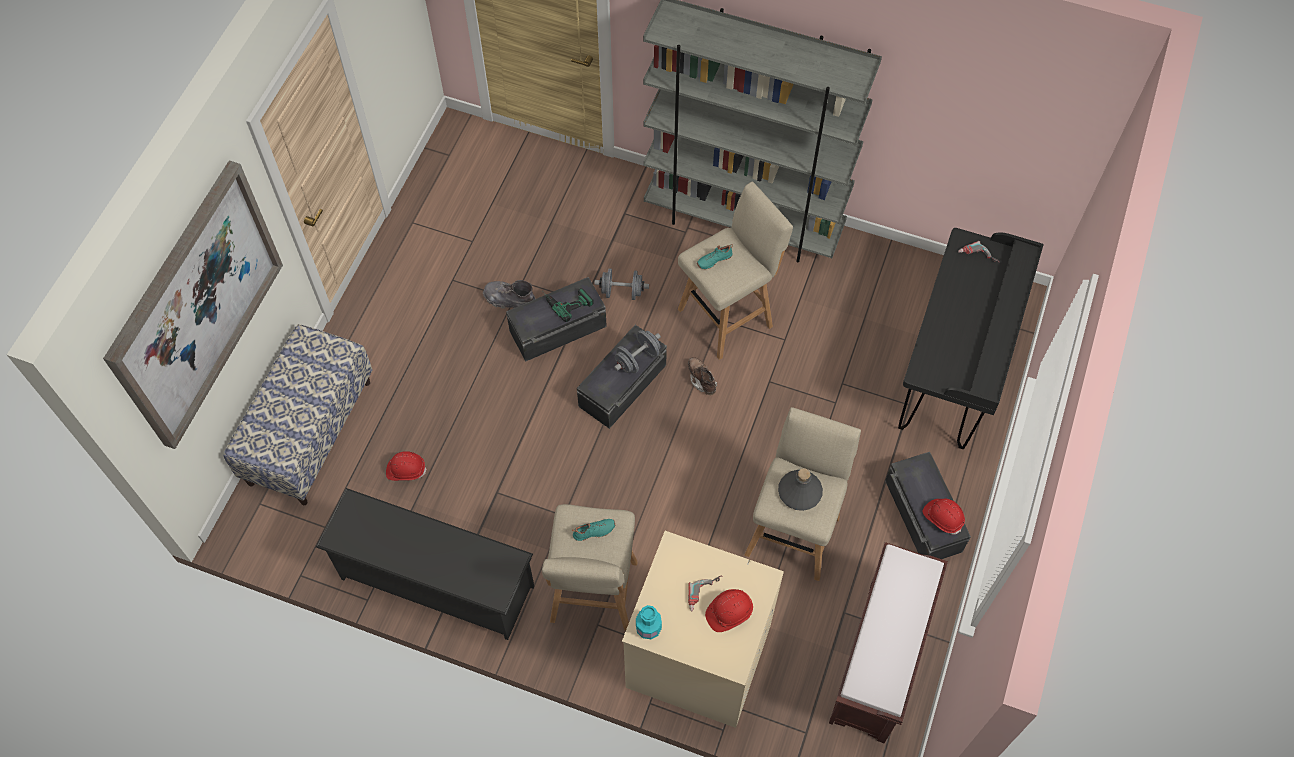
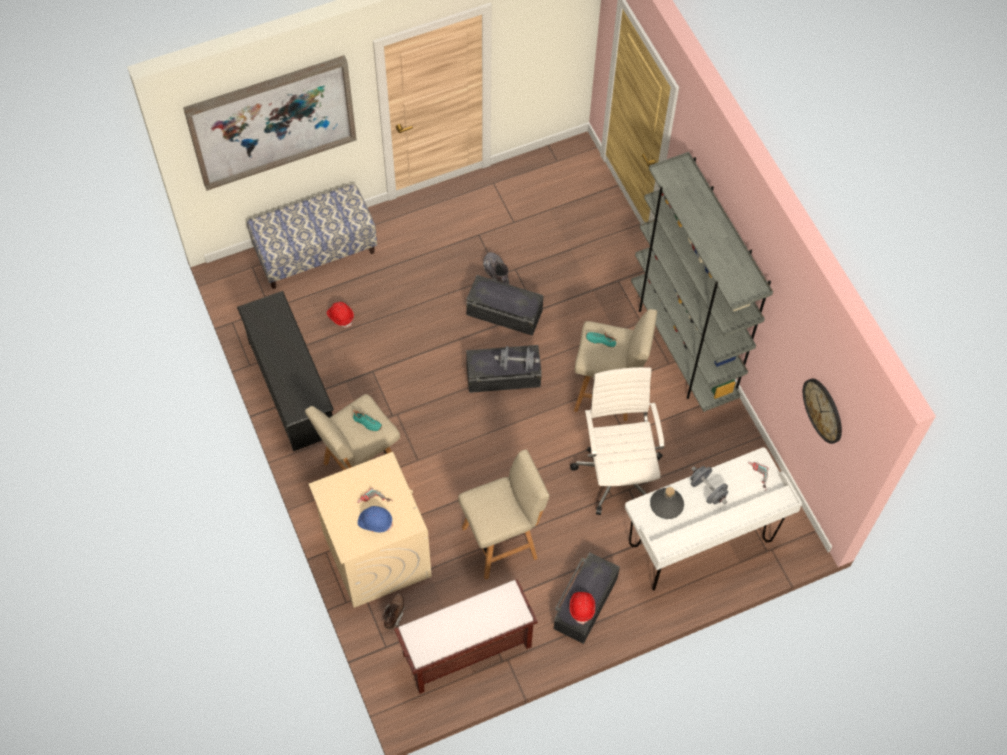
camera: 45 degrees right, 0 degrees up
(566, 300) = (516, 297): power drill -> none
(622, 292) = (563, 324): grey dumbbell -> grey dumbbell (707, 490)
(648, 628) = (328, 490): turquoise bottle -> none
(701, 379) = (550, 413): brown boot -> brown boot (394, 613)
(729, 612) = (375, 522): red hard hat -> blue hard hat
(799, 491) = (495, 505): grey bottle -> grey bottle (666, 504)
(816, 376) = (618, 471): none -> white office chair
(951, 374) = (700, 544): black desk -> white desk
(1007, 136) = (823, 410): none -> wall clock

